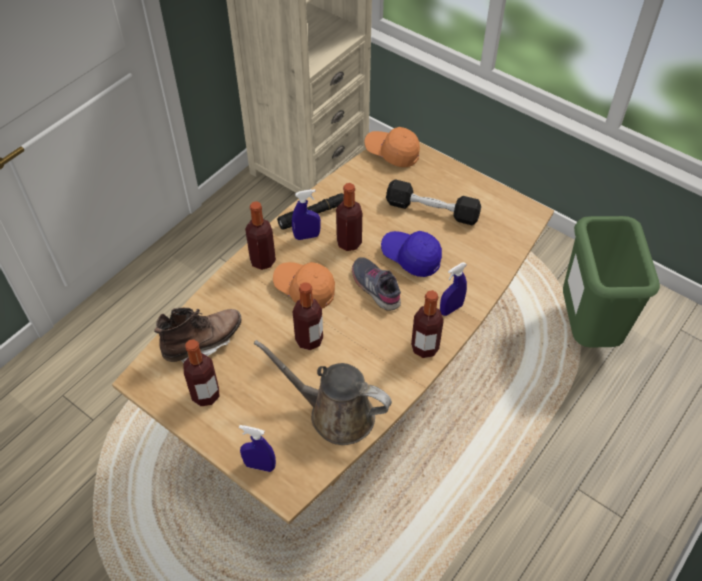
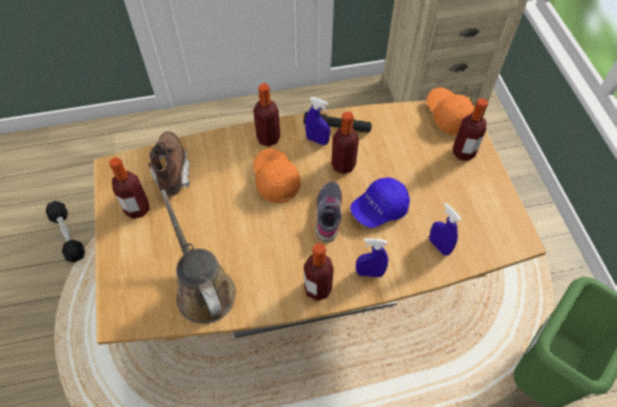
camera: 40 degrees right, 5 degrees up
(203, 343) = (172, 171): brown boot -> brown boot turned 105 degrees counterclockwise
(260, 465) = (119, 286): blue spray bottle -> blue spray bottle (439, 246)
(309, 340) = (241, 219): bottle -> bottle (463, 152)
(411, 257) = (379, 209): blue cap -> blue cap turned 105 degrees counterclockwise
(432, 210) = (435, 182): black dumbbell -> black dumbbell (68, 235)

